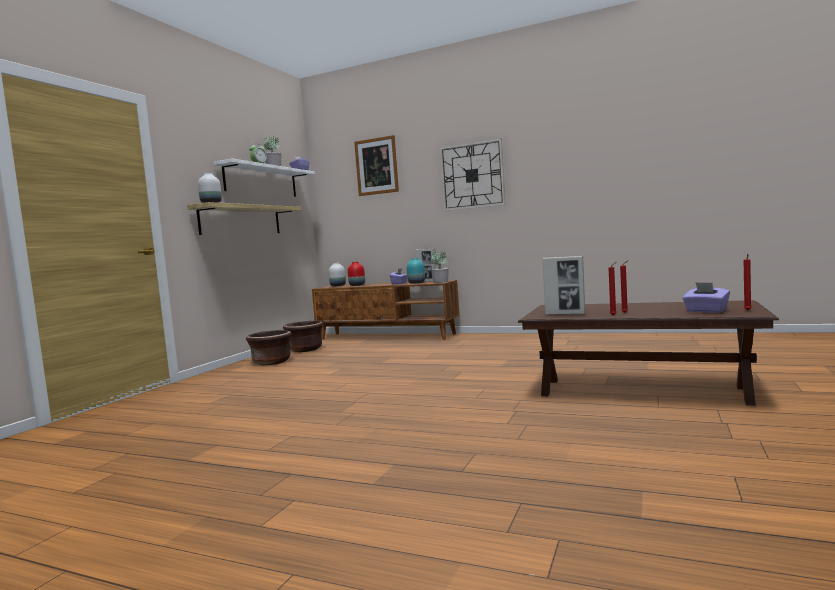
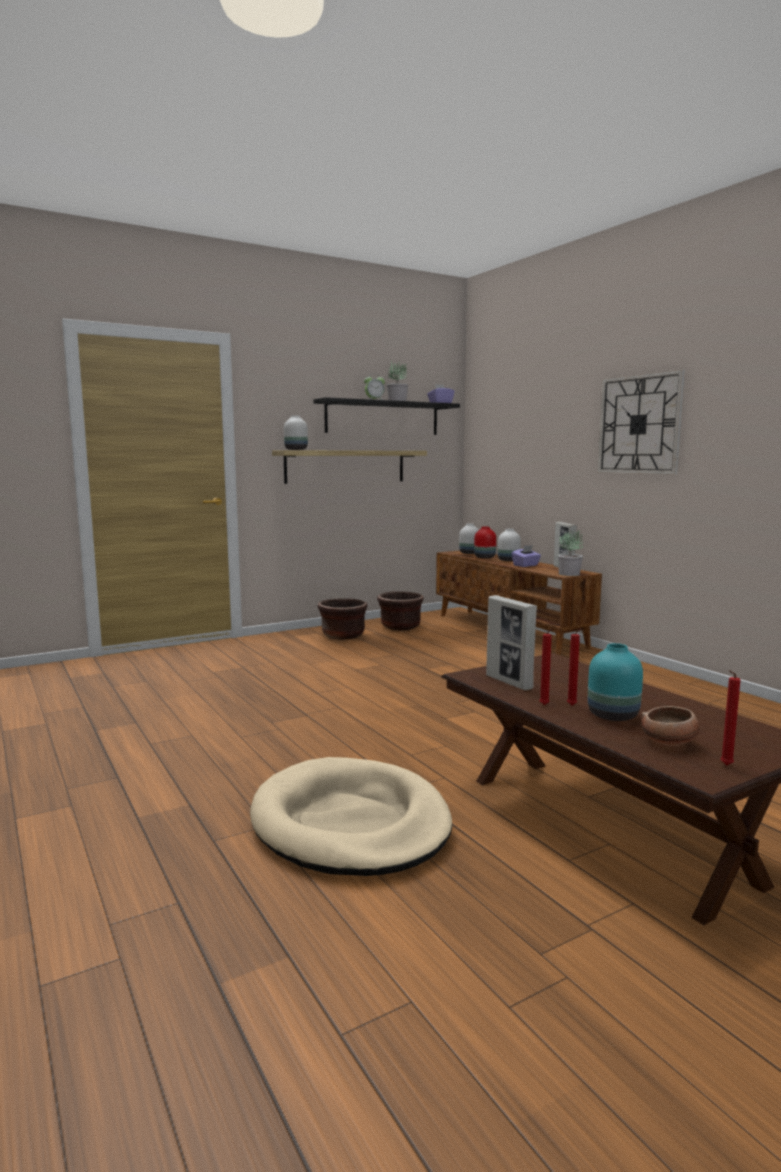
camera: 35 degrees right, 5 degrees up
(261, 181) = (382, 418): white shelf -> black shelf
(376, 166) = (531, 400): picture -> none
(379, 284) = (509, 560): none -> white vase
(416, 283) = (541, 570): turquoise vase -> turquoise vase (612, 716)
(523, 433) = (350, 823): none -> beige dog bed
(706, 311) = (670, 743): purple tissue box -> bowl

